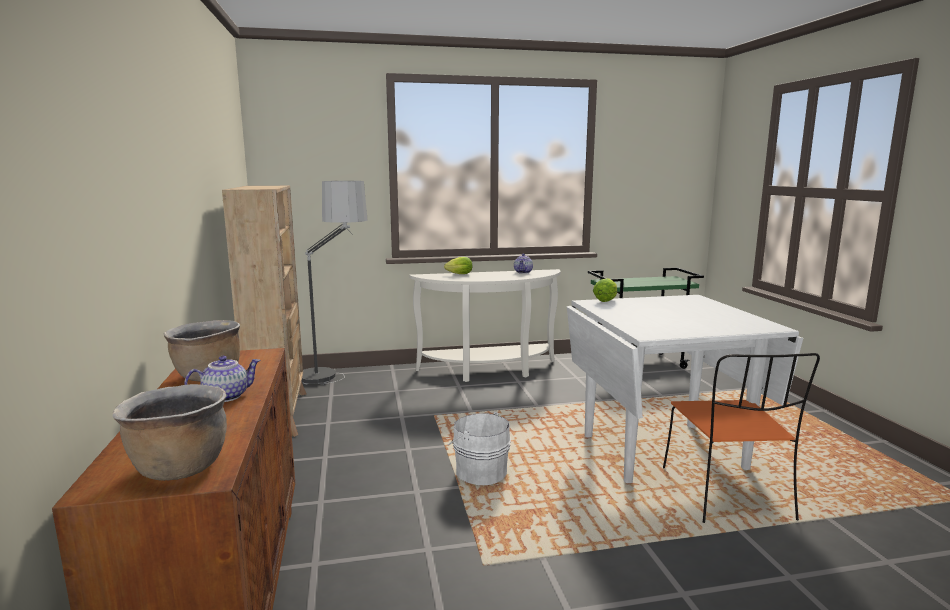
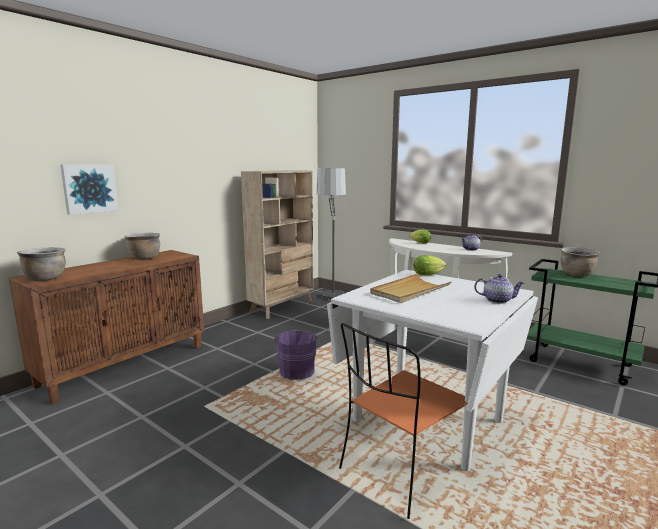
camera: 50 degrees right, 0 degrees up
(109, 241) = (89, 188): none -> picture
(226, 396) = (123, 265): teapot -> teapot (497, 300)
(479, 472) = (297, 371): white bucket -> purple bucket
(627, 280) = (577, 274): none -> brown cooking pot
(653, 316) = (410, 291): none -> beige tray

